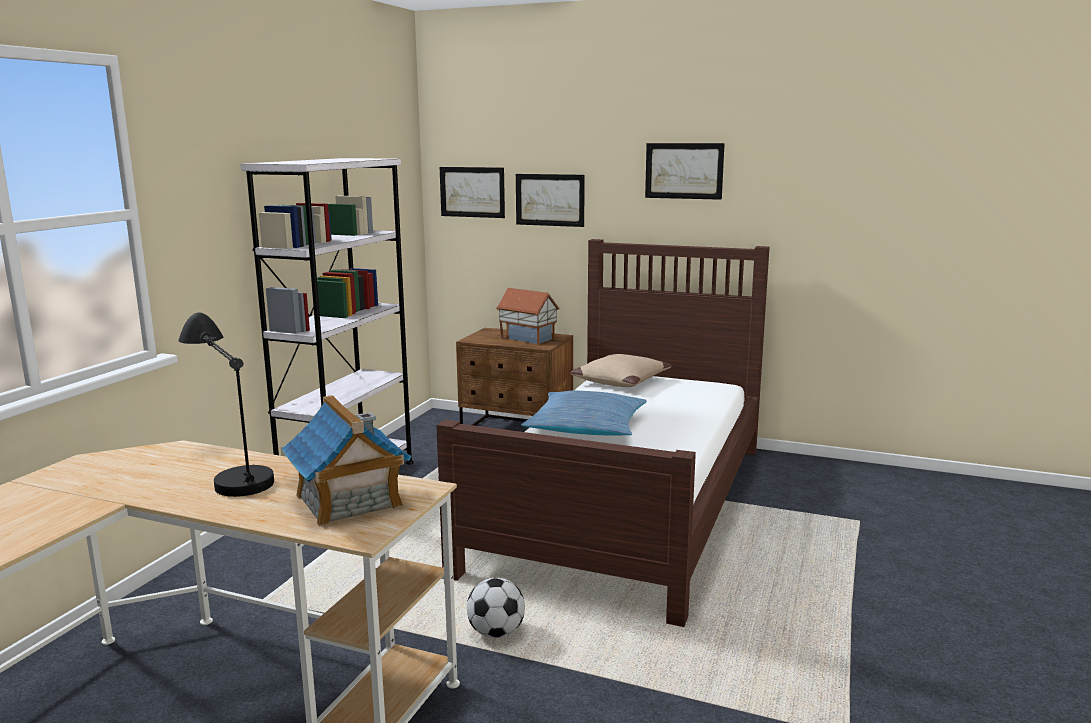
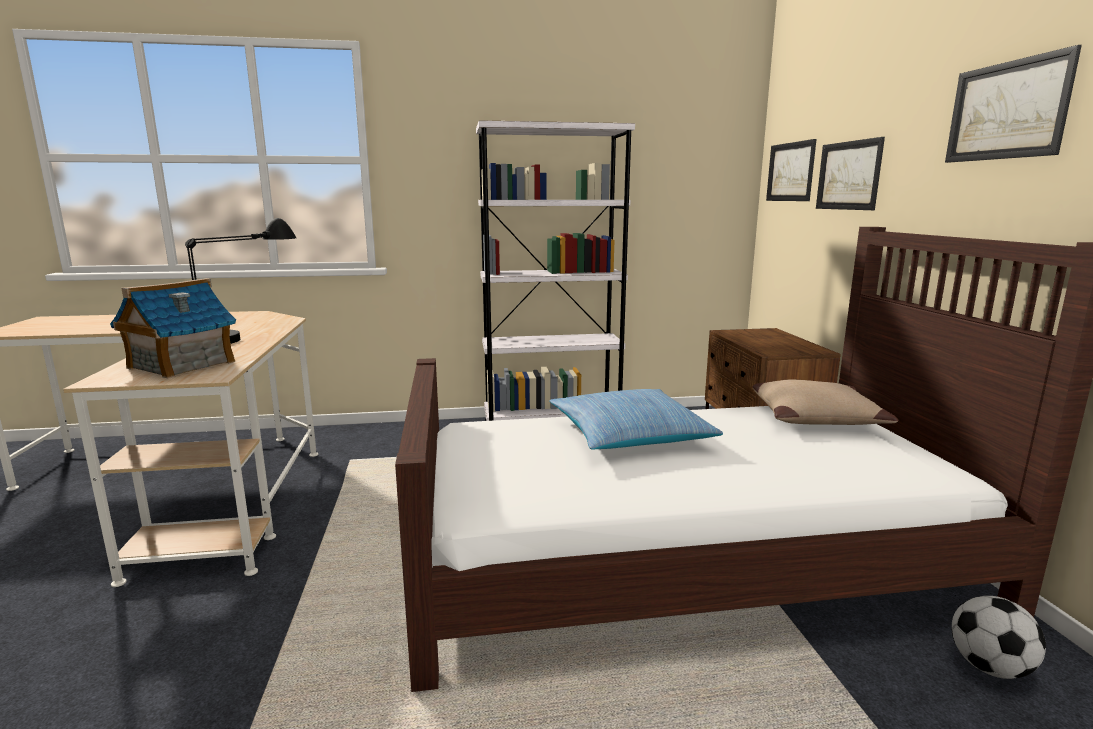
camera: 60 degrees right, 0 degrees up
(496, 633) = (344, 566): football -> football (989, 667)
(528, 338) = (781, 344): toy house -> none

